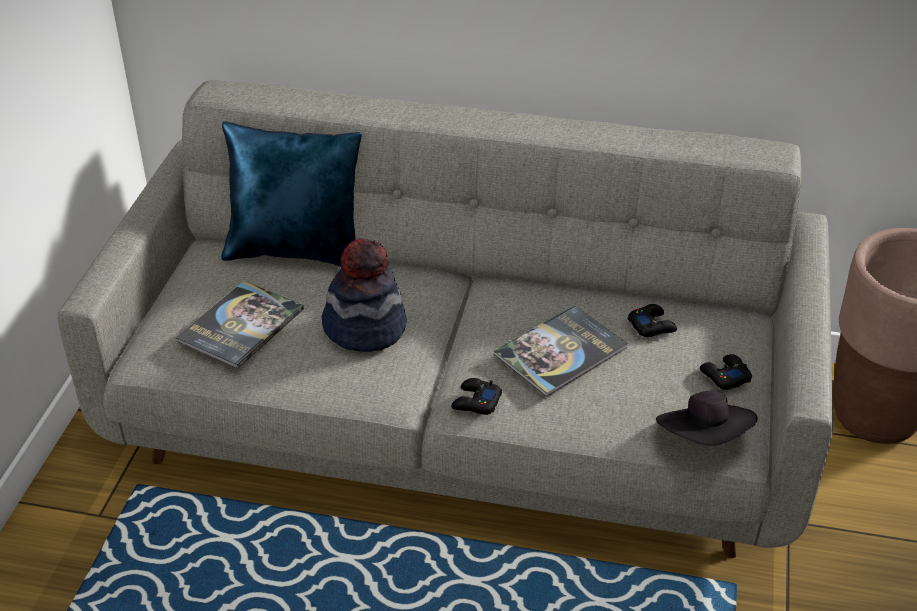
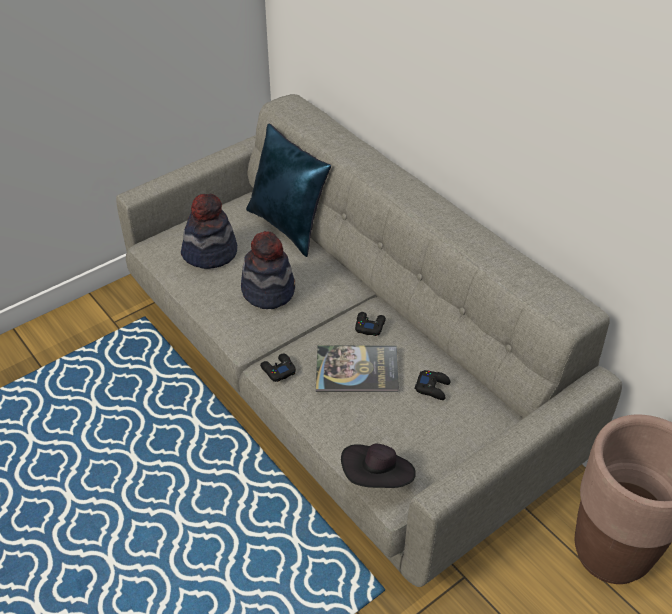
camera: 40 degrees right, 5 degrees up
(241, 325) = (210, 253): book -> hat
(724, 376) = (440, 448): black game controller -> black game controller (369, 326)

